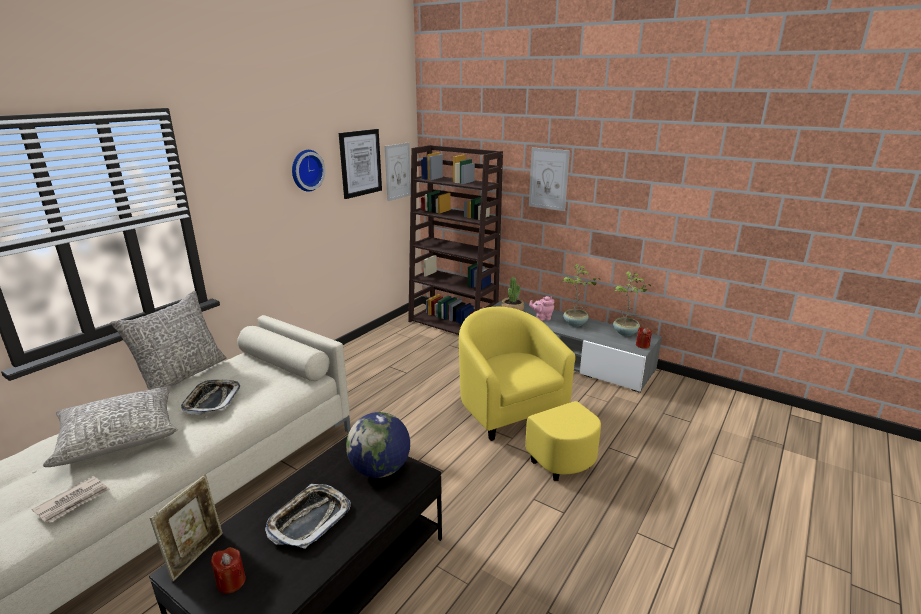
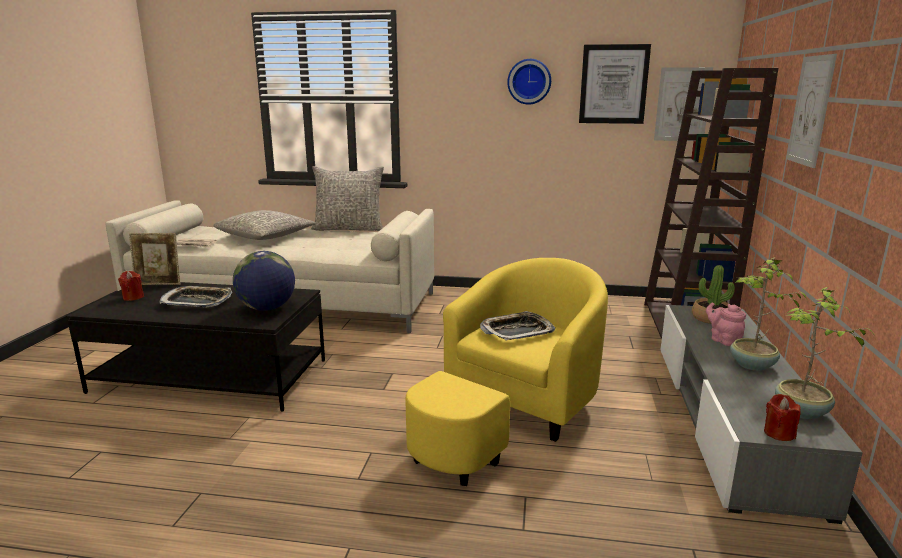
camera: 65 degrees right, 5 degrees down
(212, 400) = (321, 241): tray -> tray (517, 331)

